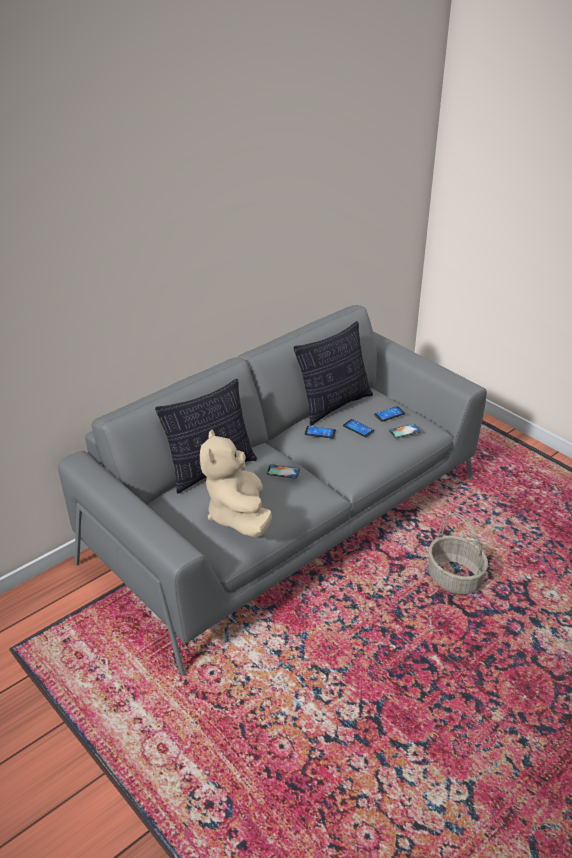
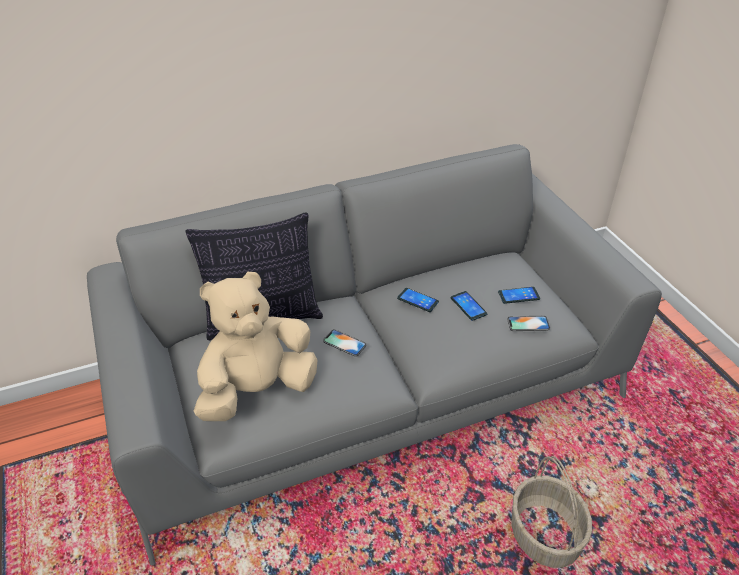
camera: 20 degrees right, 5 degrees up
(238, 515) = (257, 390): beige plush toy -> beige plush toy turned 45 degrees clockwise
(334, 405) = (455, 267): pillow -> none

